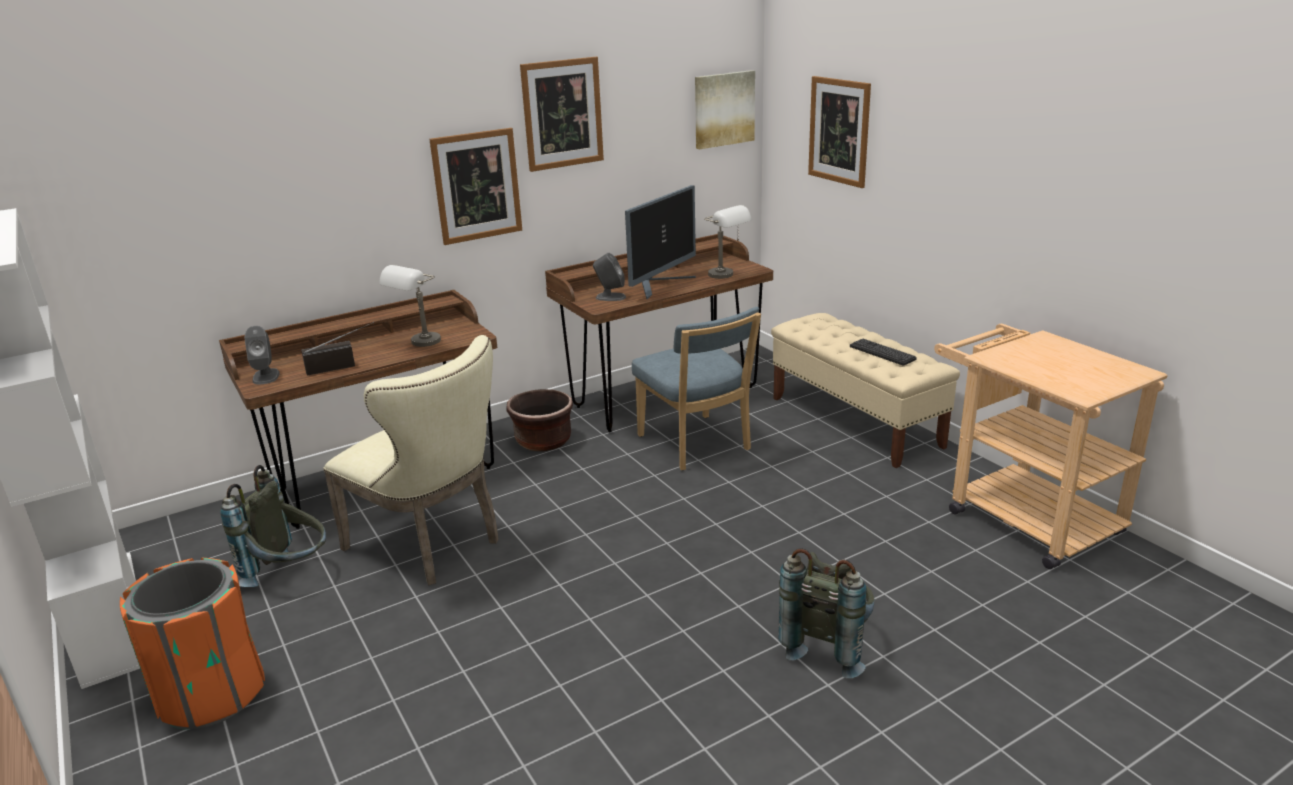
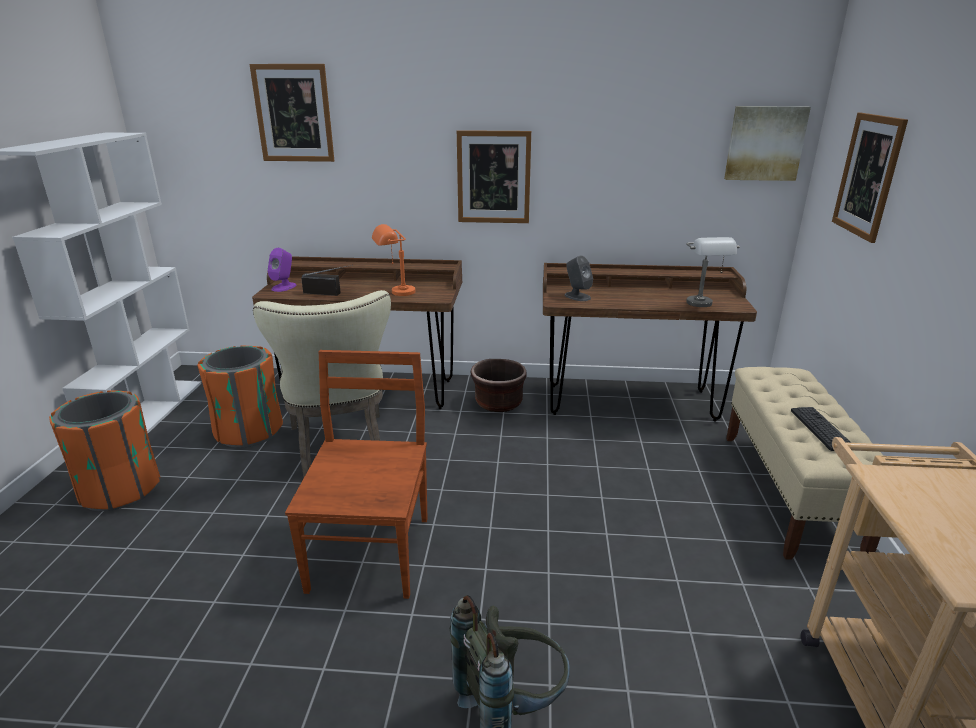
camera: 35 degrees right, 0 degrees up
(266, 376) = (284, 287): grey speaker -> purple speaker
(290, 574) = (249, 431): grey backpack -> orange trash can
(419, 344) = (395, 293): grey table lamp -> orange table lamp
(562, 114) = (583, 125): picture -> picture (293, 113)
(586, 607) = (371, 550): none -> brown chair
(660, 284) = (633, 297): monitor -> none
(696, 445) = (610, 453): blue chair -> none

